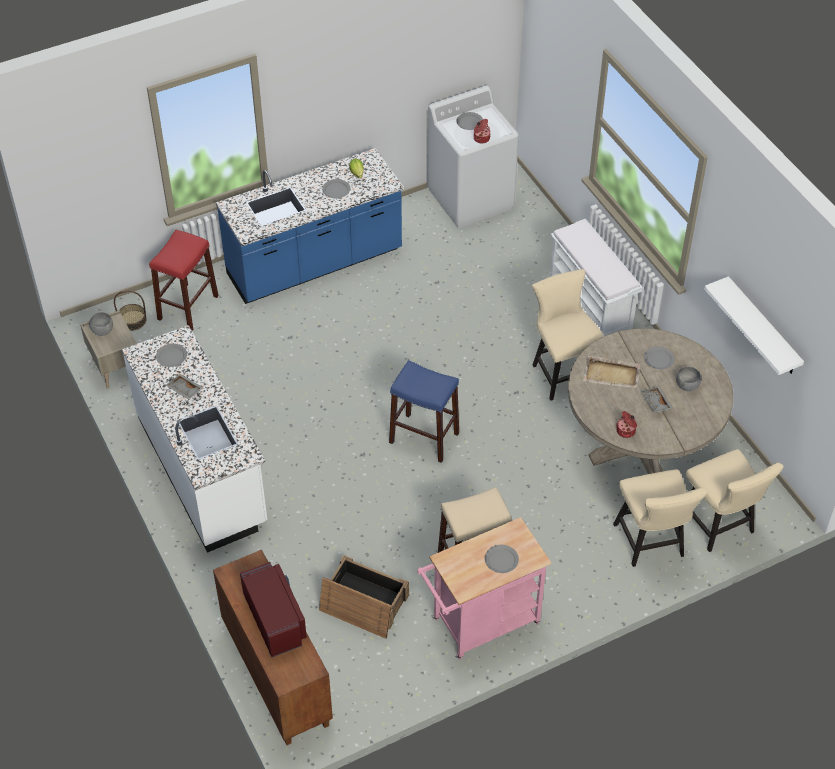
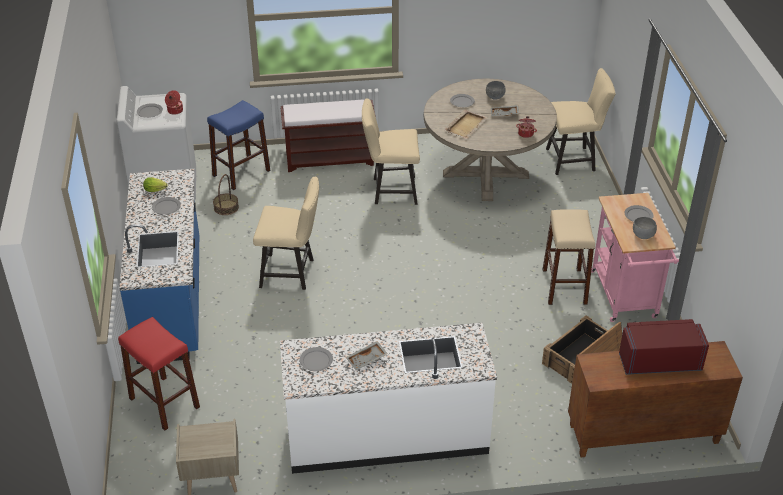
camera: 70 degrees left, 10 degrees down
(102, 330) = (195, 446): grey bowl -> grey bowl (642, 236)
(132, 320) = (152, 451): basket -> basket (226, 207)
(424, 438) = (420, 281): blue stool -> blue stool (241, 173)
(591, 305) = (330, 159): white bench -> brown bench
(651, 544) = (578, 194): beige chair -> beige chair (291, 273)
(763, 327) = (498, 23): white shelf -> none

